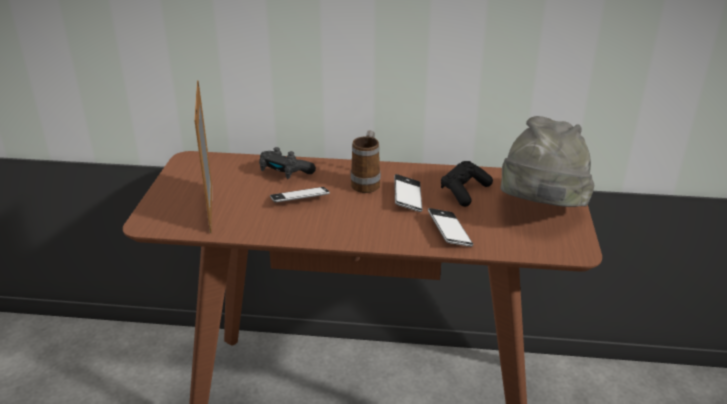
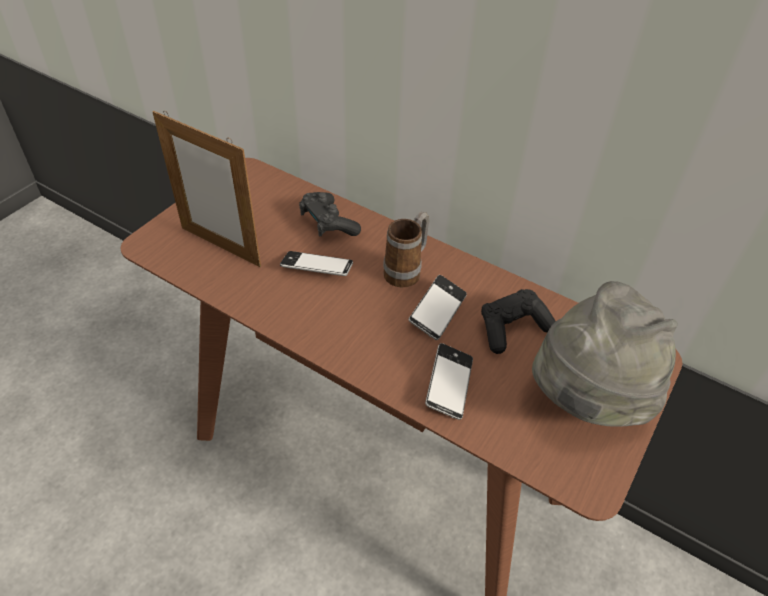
camera: 25 degrees right, 15 degrees up
(211, 208) = (220, 246): picture frame -> picture frame turned 75 degrees counterclockwise

